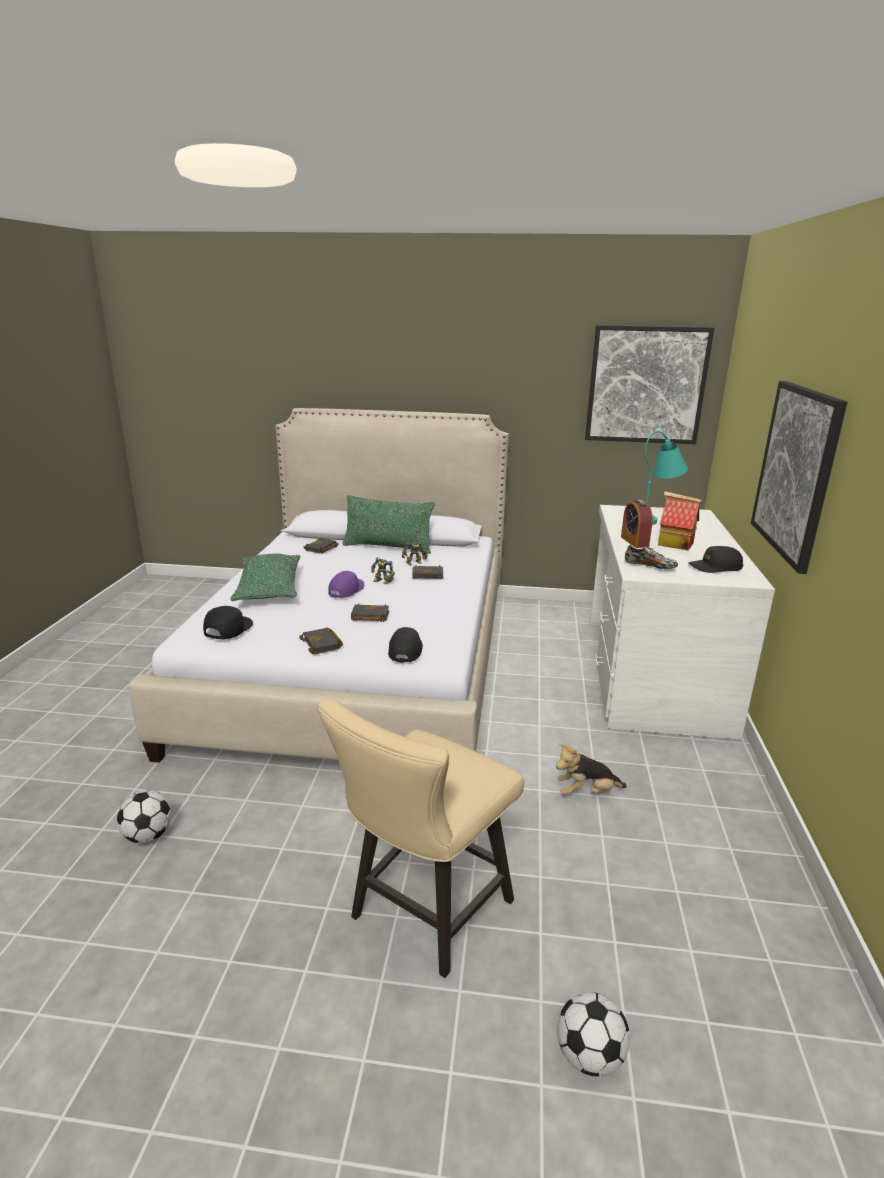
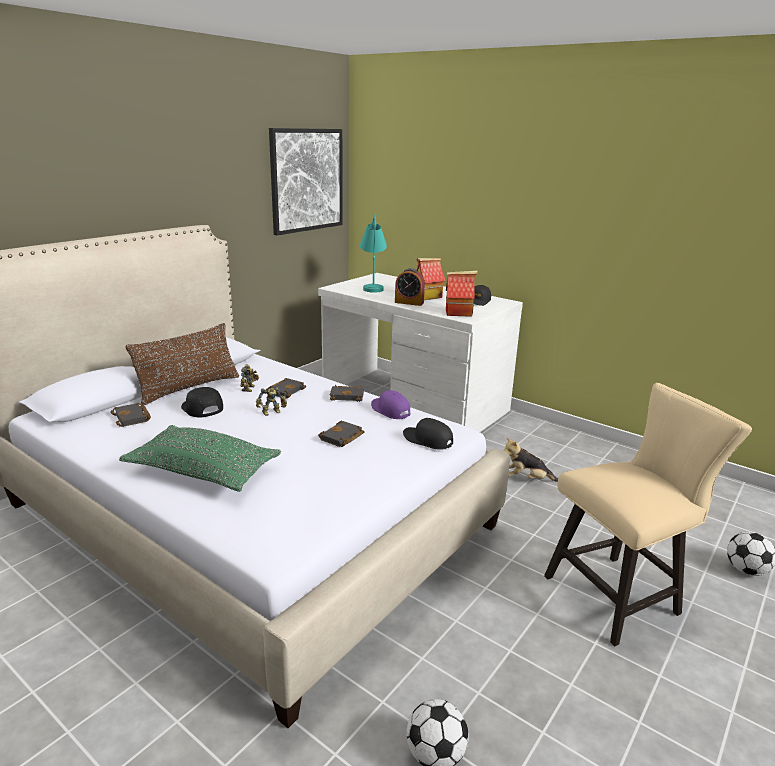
camera: 60 degrees left, 0 degrees up
(227, 628) = (283, 516): black cap -> black cap (201, 408)
(323, 644) = (377, 473): black book -> black book (348, 396)
(346, 590) = (268, 432): purple cap -> purple cap (390, 410)
(388, 547) = (189, 388): green pillow -> brown pillow
(424, 915) = (619, 594): beige chair -> beige chair turned 90 degrees counterclockwise
(586, 792) = (526, 479): plush toy -> plush toy turned 75 degrees clockwise
(649, 567) = (459, 313): shoe -> toy house
(795, 471) = (514, 223): picture -> none

